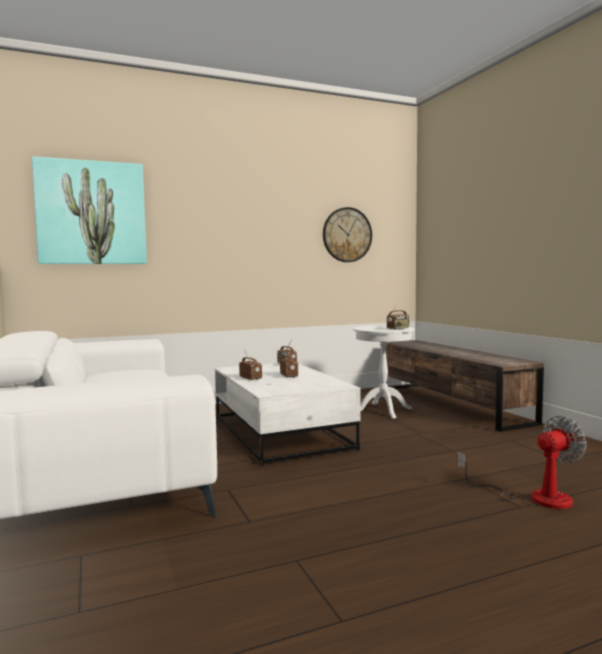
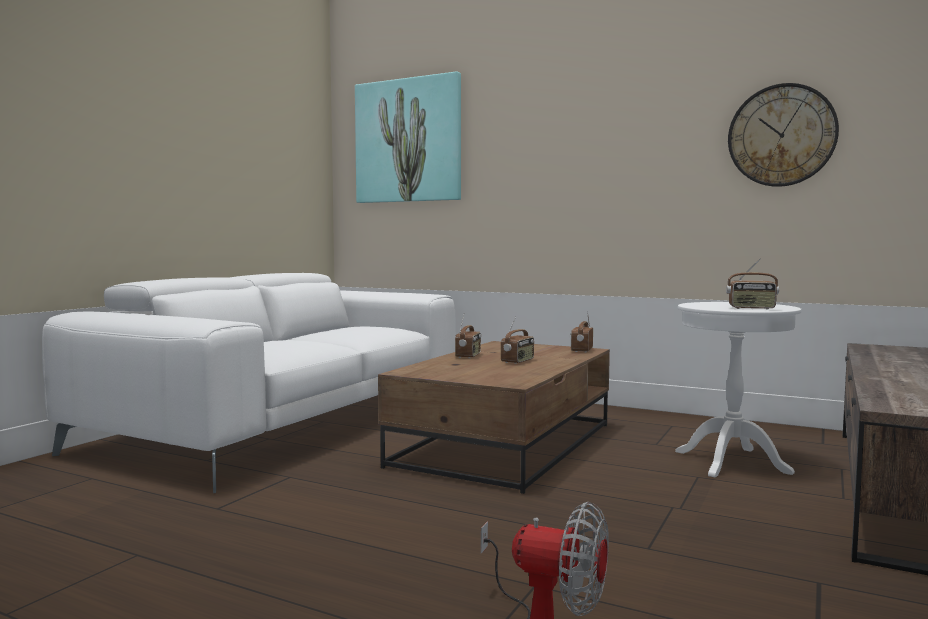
camera: 50 degrees right, 0 degrees up
(279, 432) = (505, 444): white coffee table -> brown coffee table

